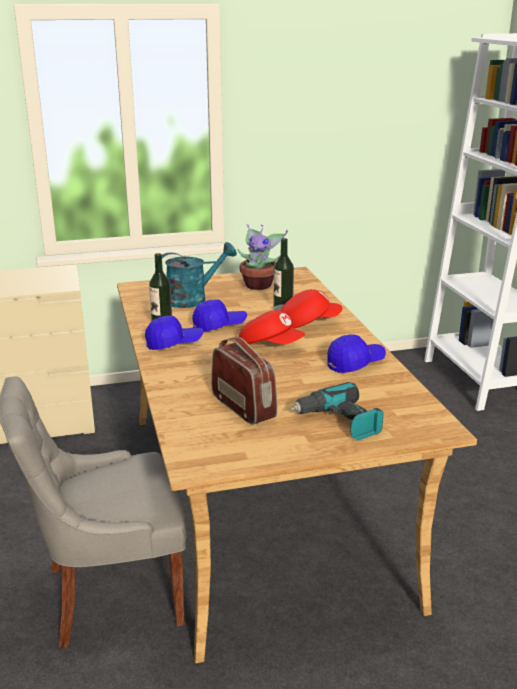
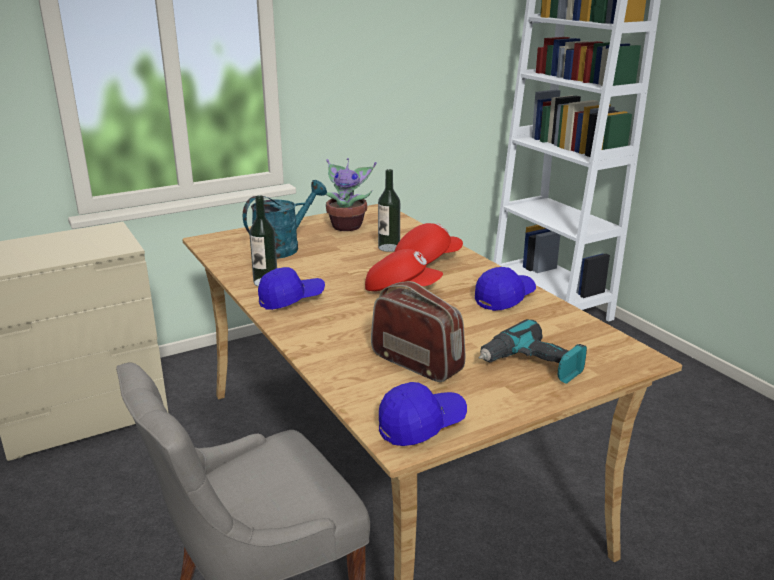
camera: 15 degrees left, 0 degrees up
(219, 326) = (331, 274): blue cap -> blue cap (421, 425)

